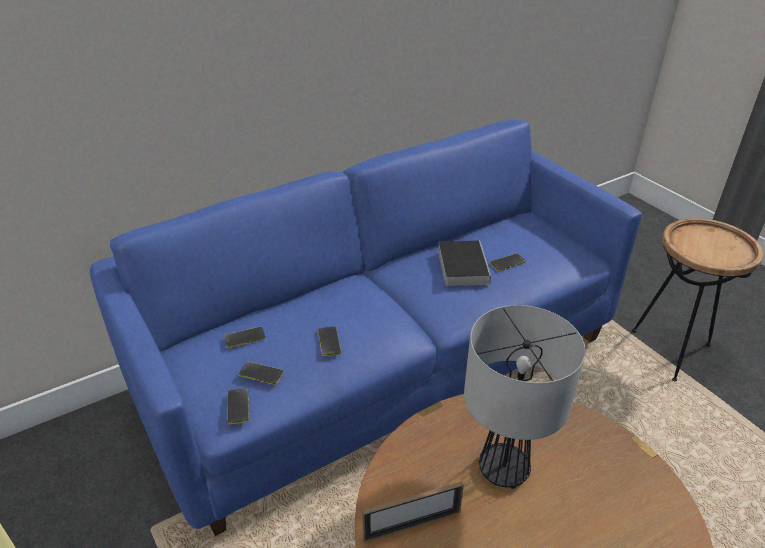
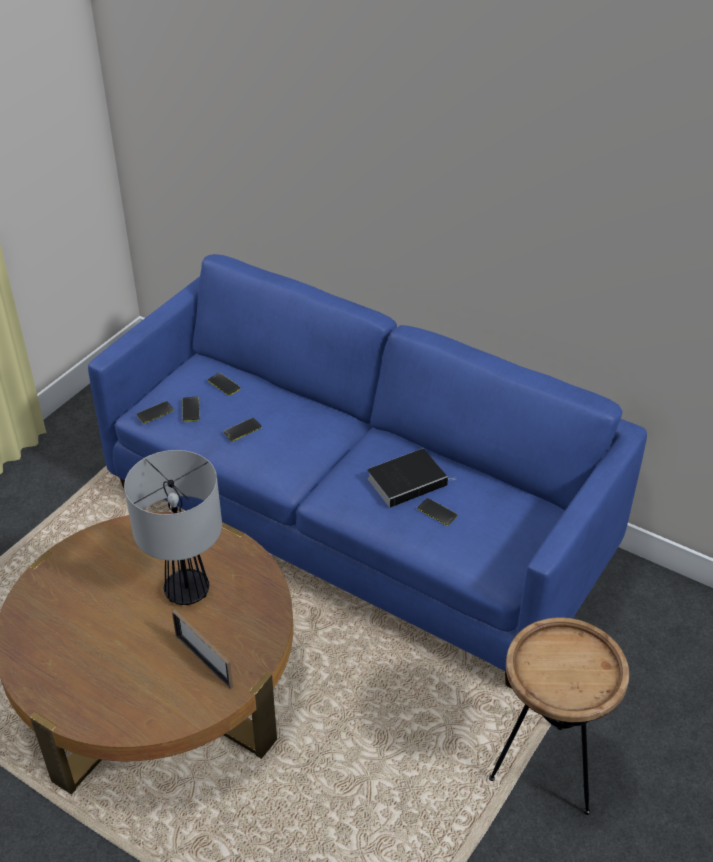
camera: 65 degrees right, 5 degrees up
(412, 525) = (112, 552): picture frame -> picture frame (204, 661)

